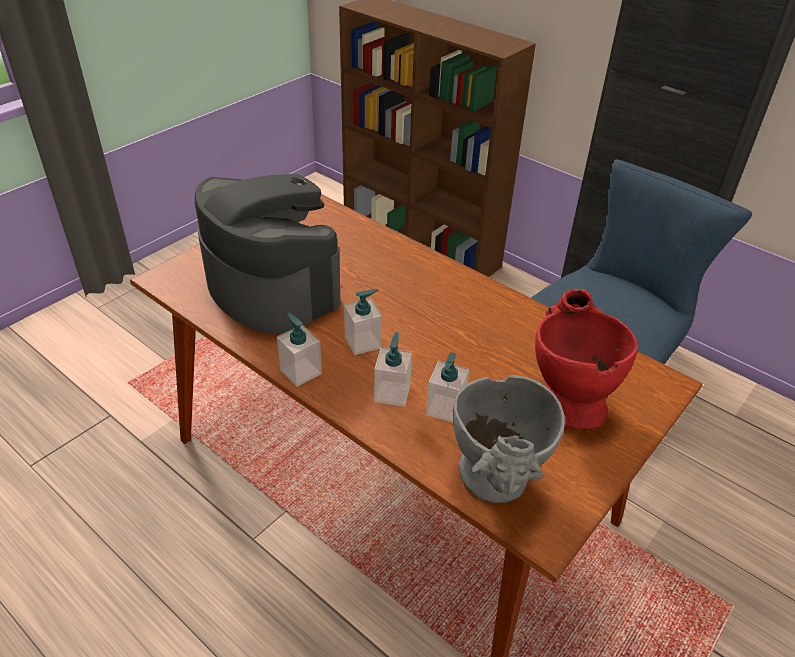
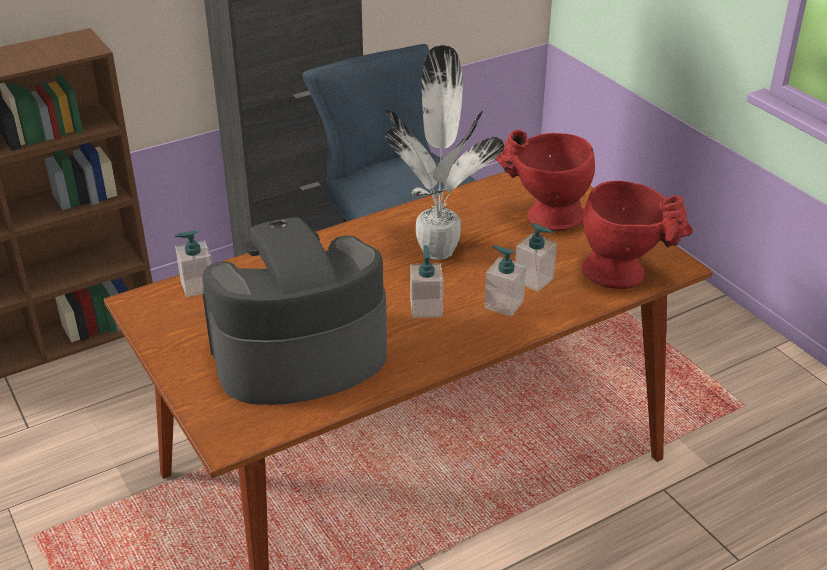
camera: 70 degrees left, 5 degrees down
(300, 371) = (451, 354): soap dispenser -> soap dispenser (197, 286)
(461, 332) = (438, 249): none -> potted plant
(497, 485) = (625, 274): grey vase -> red vase

